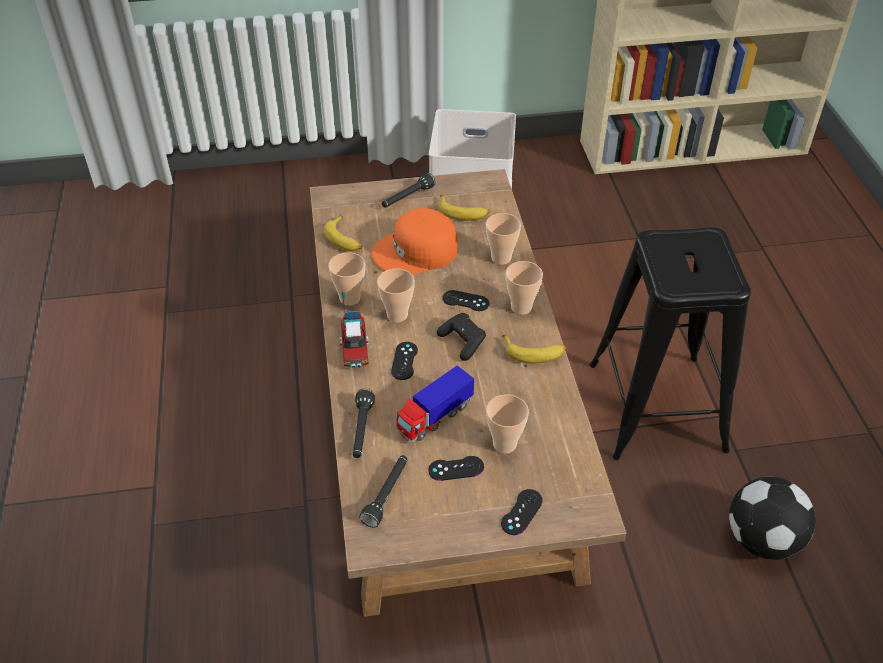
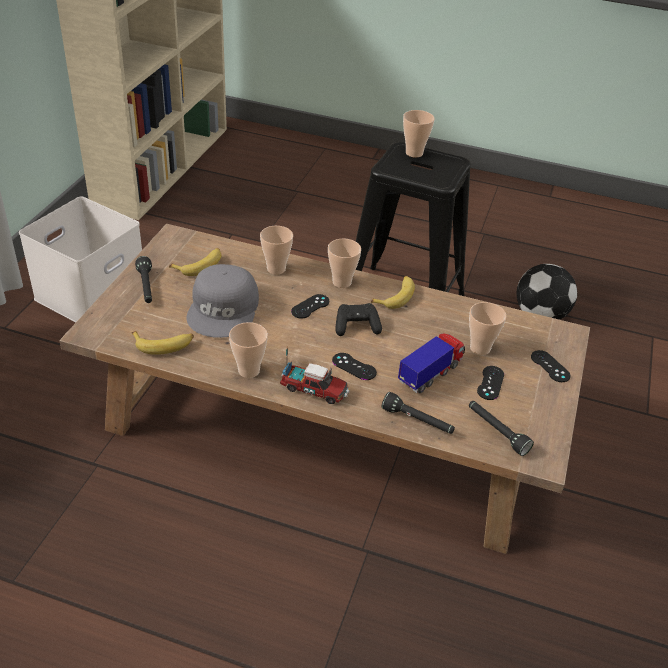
camera: 65 degrees left, 5 degrees down
(397, 315) = (295, 350): cup -> cup (414, 153)
(416, 252) = (224, 309): orange cap -> grey cap
(434, 418) = (430, 374): toy truck -> toy truck turned 120 degrees counterclockwise

